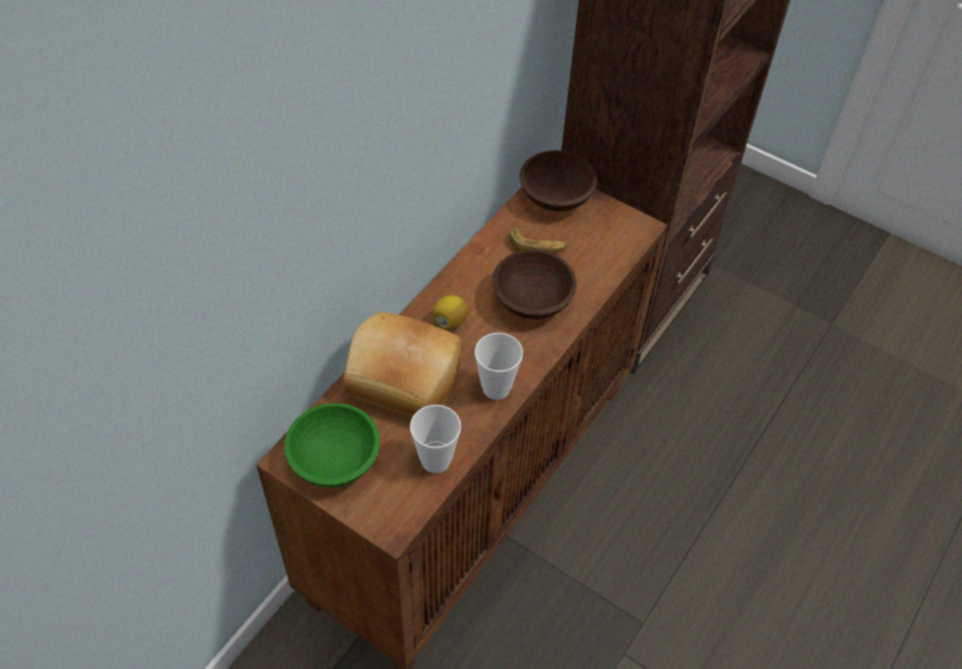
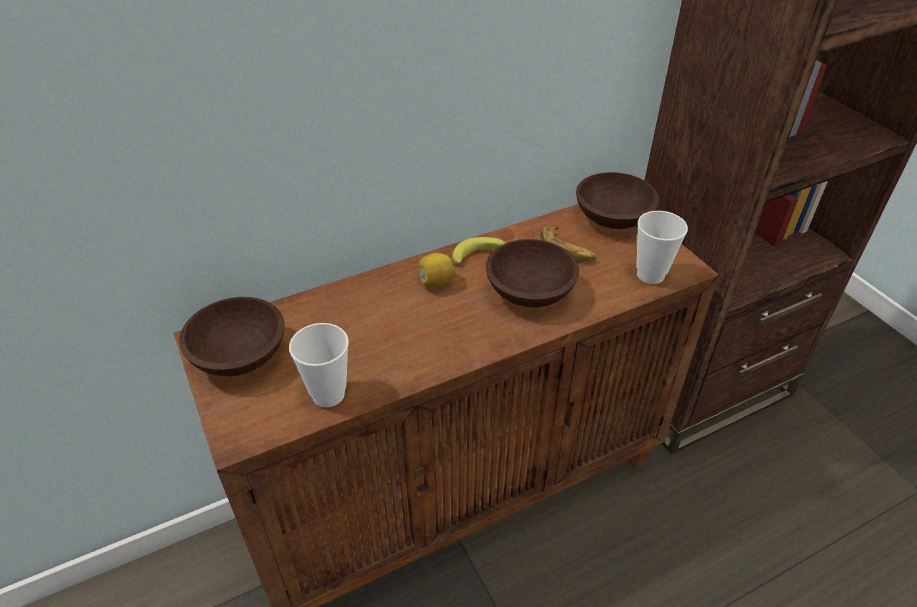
camera: 30 degrees right, 10 degrees down
(335, 461) = (238, 357): green bowl -> brown bowl
(403, 381) = (354, 314): bread -> none
(471, 277) = (484, 255): none -> banana
(496, 388) = (437, 354): cup -> cup (650, 275)

